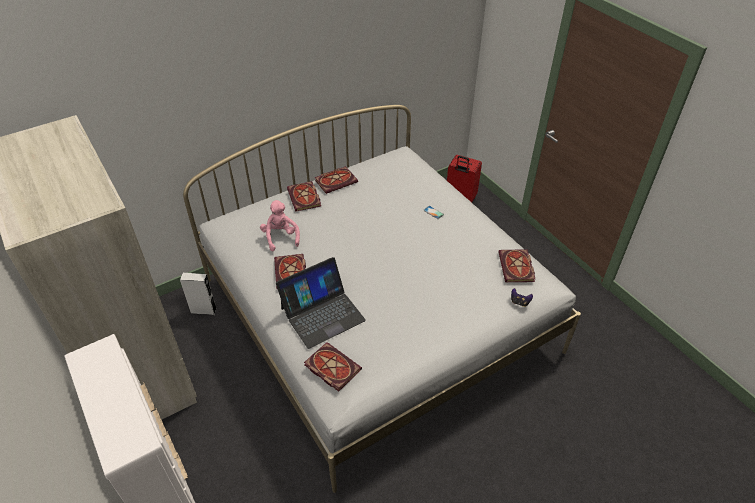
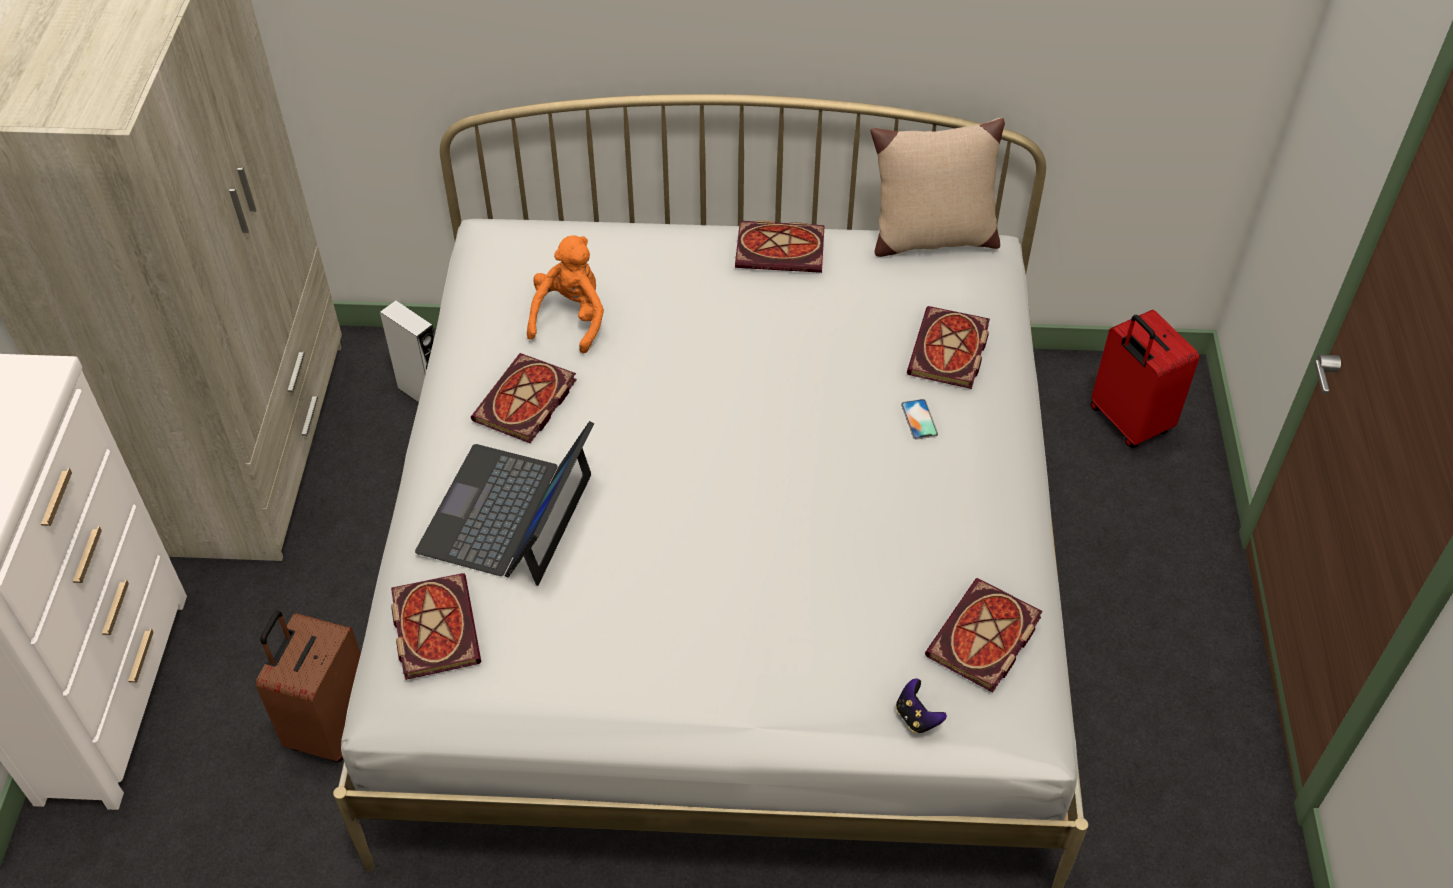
camera: 35 degrees right, 5 degrees up
(272, 450) = (330, 725): none -> brown suitcase
(281, 237) = (571, 318): pink plush toy -> orange plush toy
(305, 198) = (686, 258): book -> book (950, 352)
(322, 314) = (509, 514): laptop -> laptop turned 105 degrees clockwise
(383, 156) = (931, 239): none -> beige pillow

